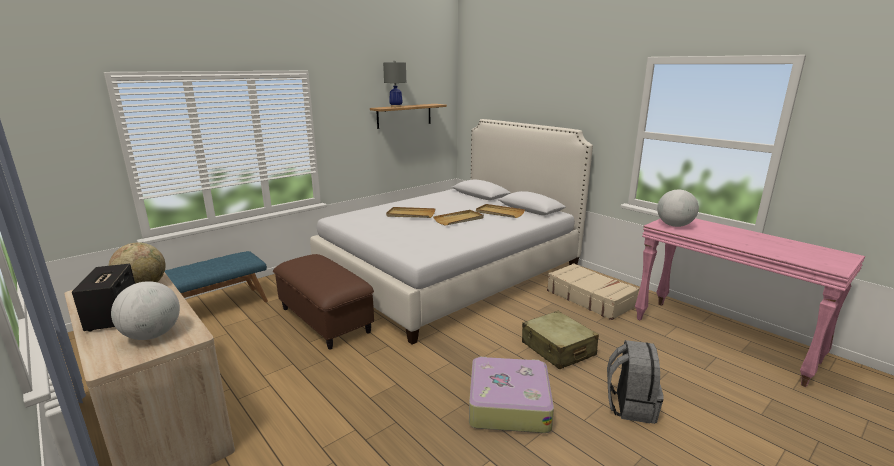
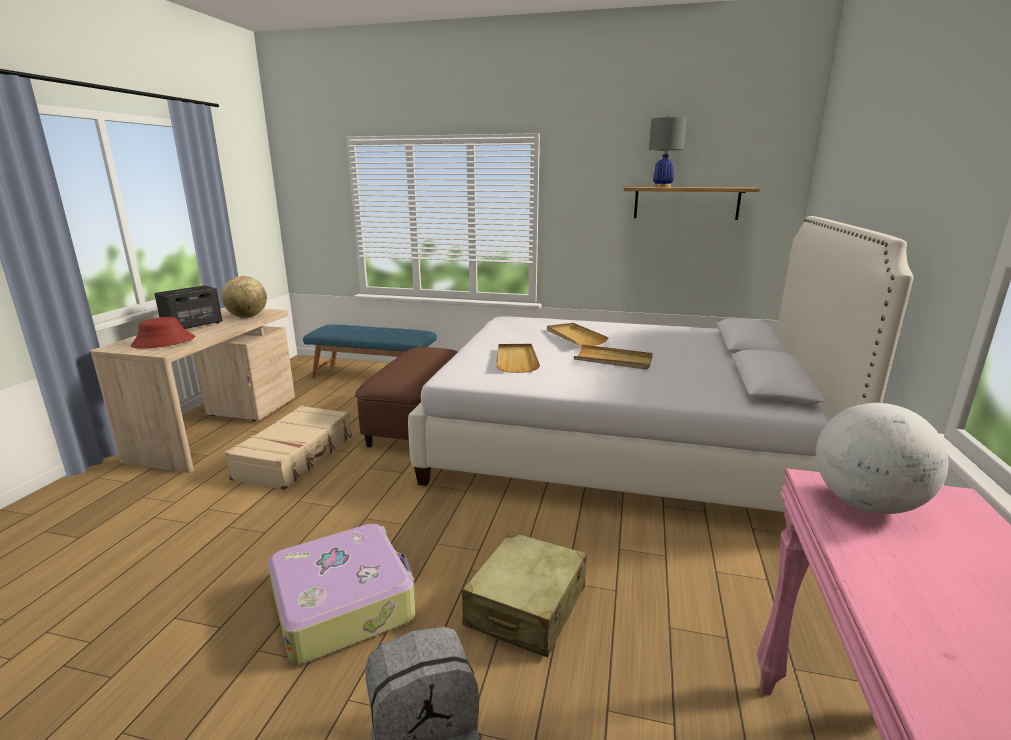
camera: 55 degrees right, 0 degrees up
(152, 335) = (163, 342): globe -> red hat
(499, 213) = (695, 372): beige tray -> beige tray (516, 360)
(590, 298) = (746, 593): beige suitcase -> beige suitcase (296, 457)

